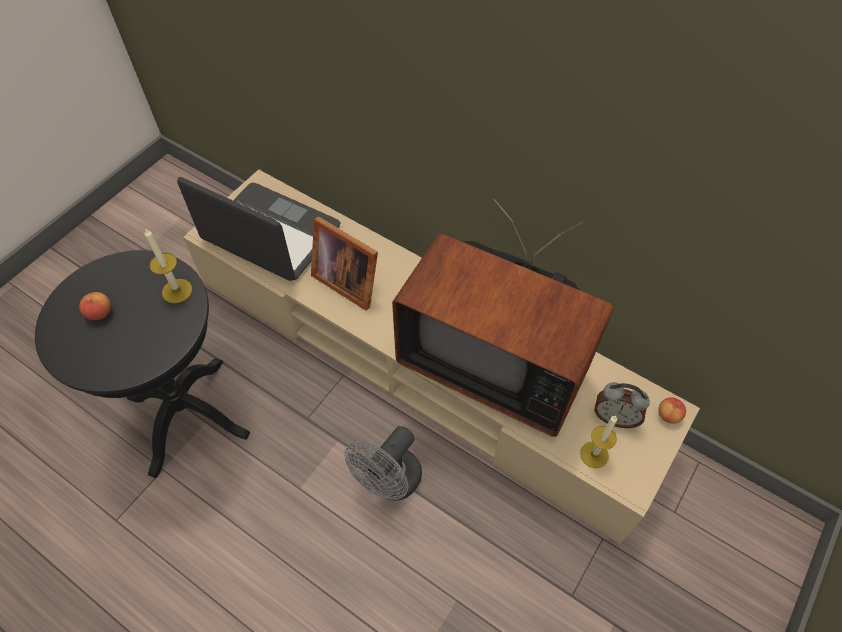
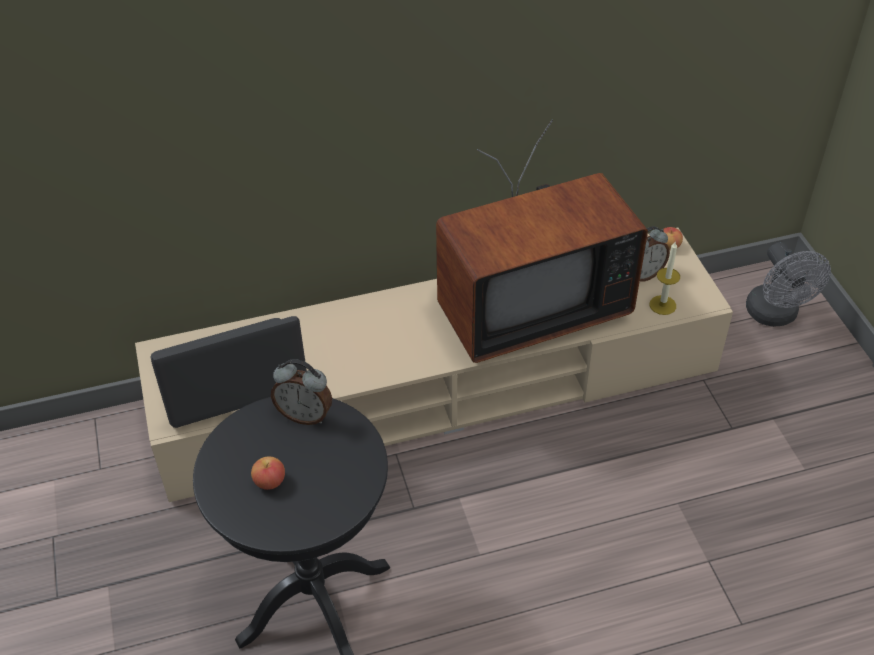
camera: 50 degrees left, 10 degrees down
(177, 291) = (305, 415): candle -> alarm clock
(347, 280) = (346, 352): picture frame -> none
(389, 483) = (535, 484): grey fan -> grey fan (775, 316)

